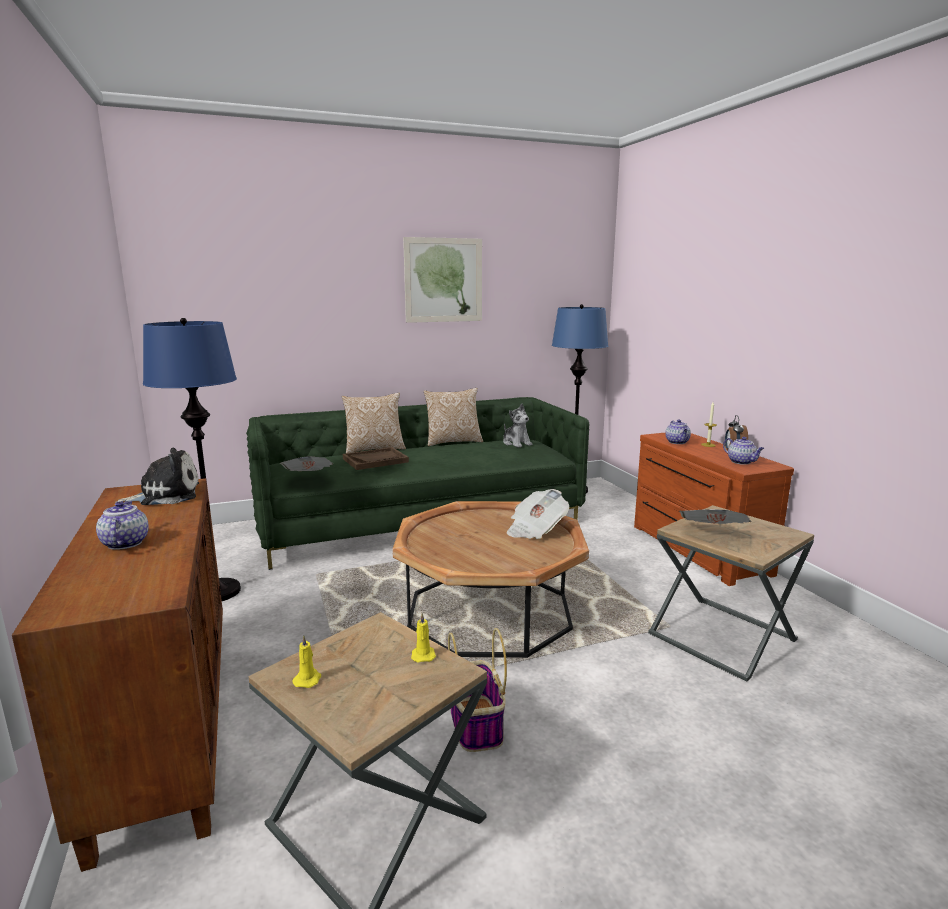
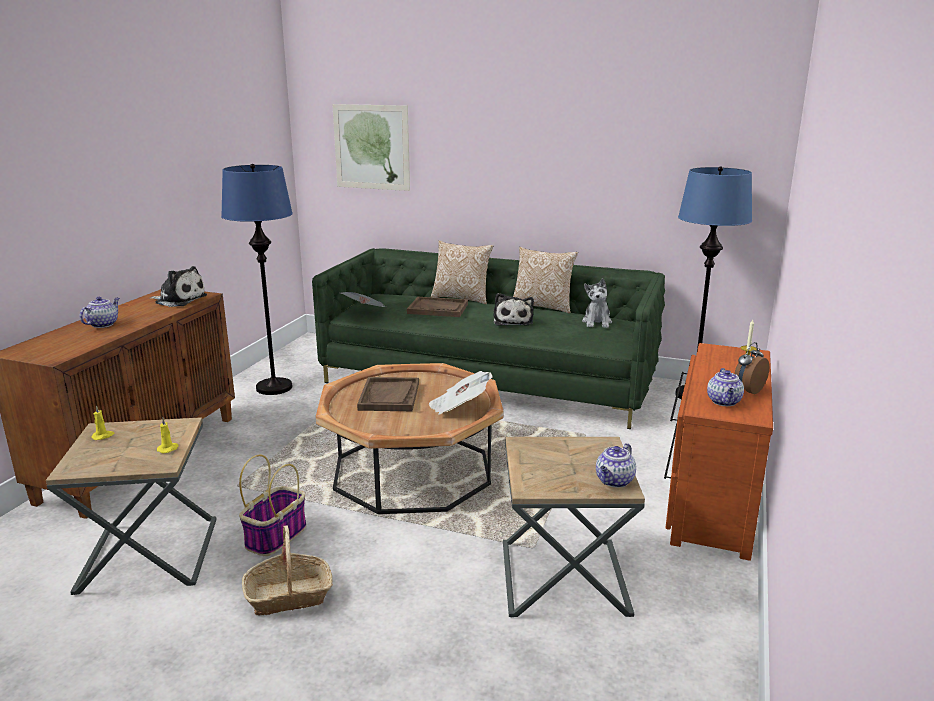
camera: 40 degrees right, 5 degrees up
(443, 280) = (562, 128): picture -> picture (371, 147)
(455, 455) = (513, 321): none -> plush toy
(463, 540) = (389, 396): none -> brown tray
(584, 767) = (289, 595): none -> basket
(677, 442) = (715, 361): teapot -> teapot (614, 481)
(712, 534) = (539, 458): newspaper -> none

